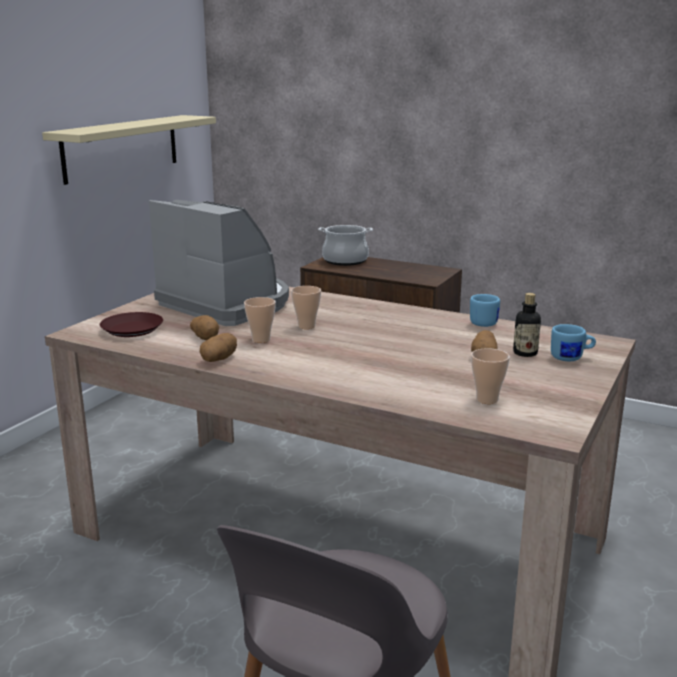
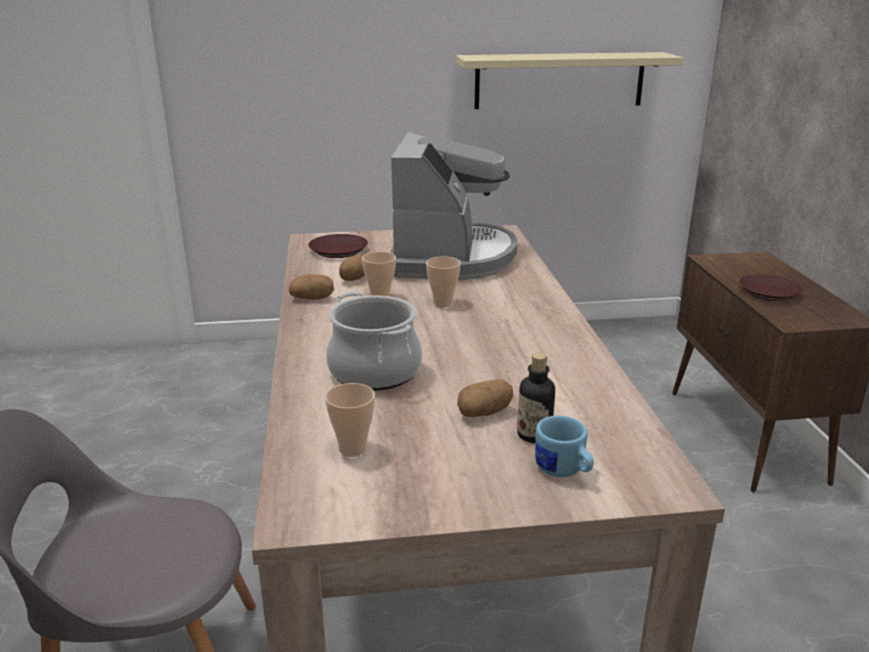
camera: 55 degrees right, 5 degrees up
(345, 261) = (754, 265): cooking pot -> cooking pot (374, 372)
(385, 271) = (768, 292): none -> brown plate
(483, 322) = (602, 381): blue mug -> none

